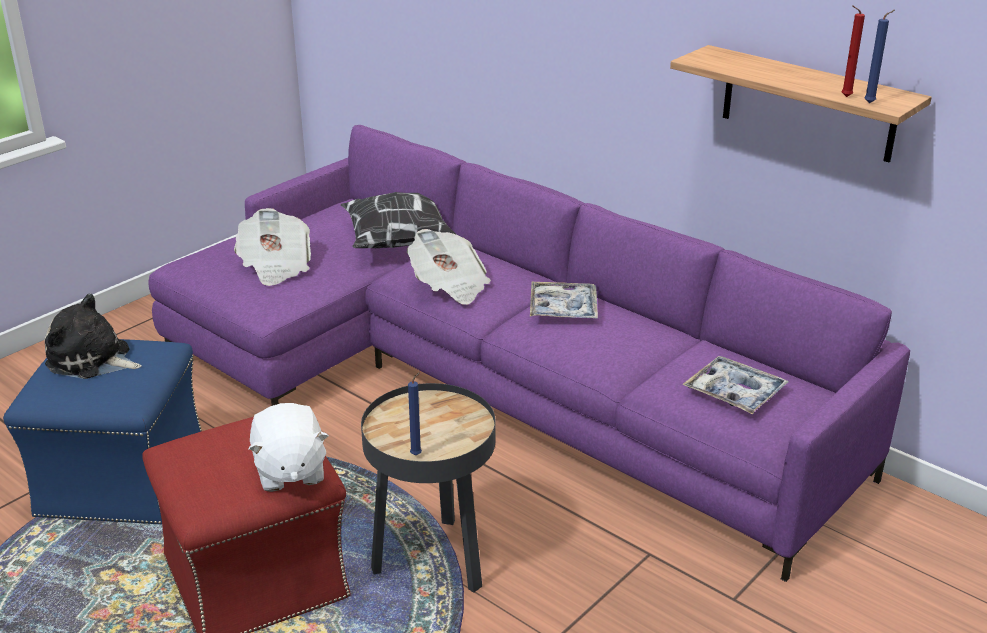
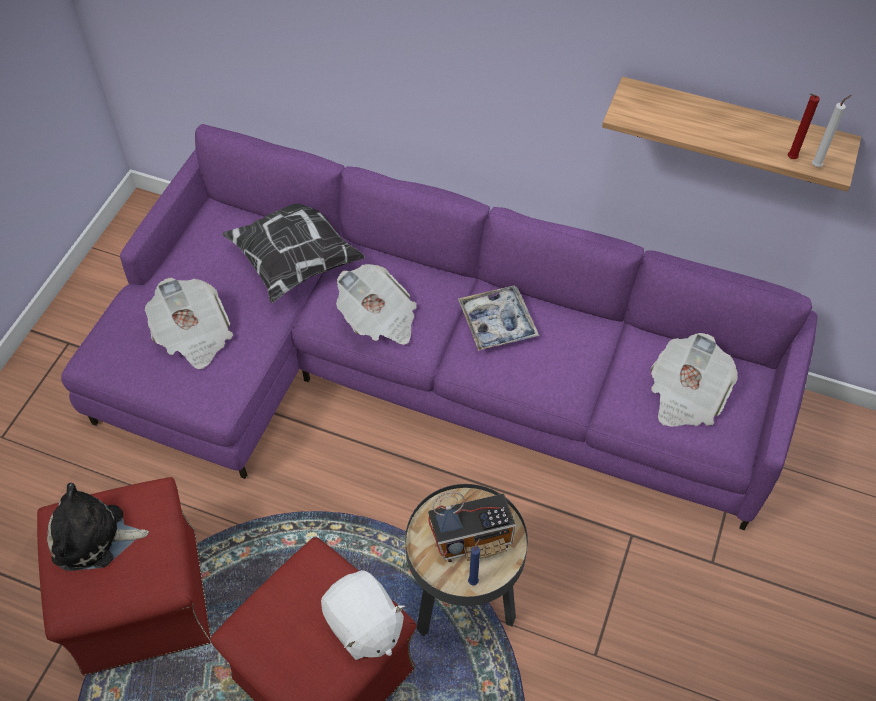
camera: 20 degrees left, 25 degrees up
(122, 481) = (141, 602): blue ottoman -> red ottoman
(436, 426) = (472, 538): none -> radio
(734, 393) = (685, 395): tray -> newspaper
(871, 103) = (817, 165): blue candle -> white candle

